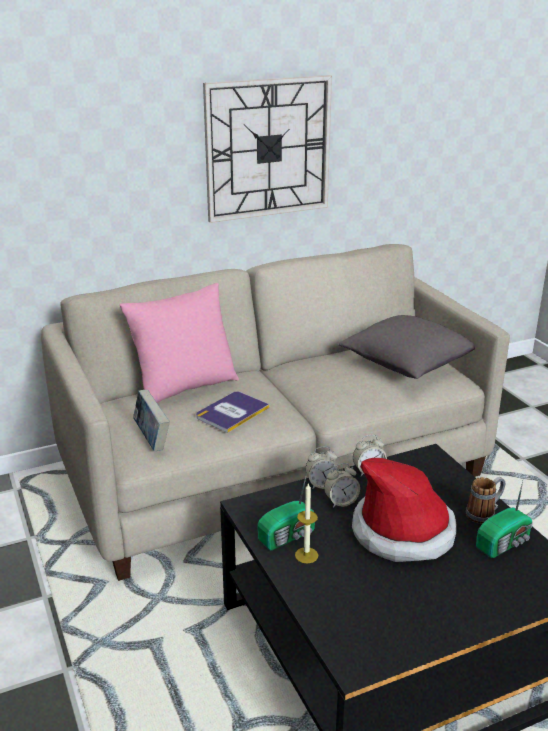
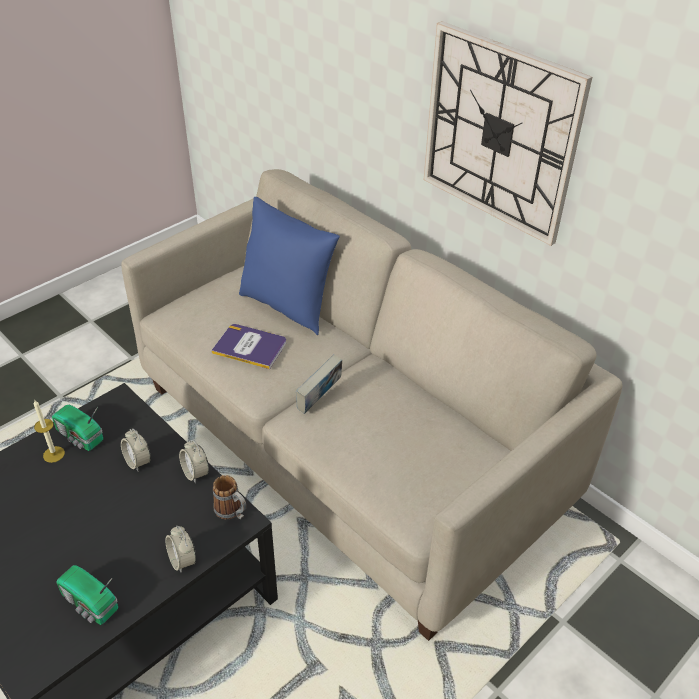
camera: 70 degrees right, 15 degrees up
(152, 439) = (189, 313): book -> book (319, 400)
(184, 388) = (287, 306): pink pillow -> blue pillow
(321, 484) = (164, 442): alarm clock -> alarm clock (183, 560)
(403, 531) = (98, 516): hat -> none
(407, 365) = (425, 463): grey pillow -> none
(484, 514) = (139, 581): mug -> mug (232, 512)

